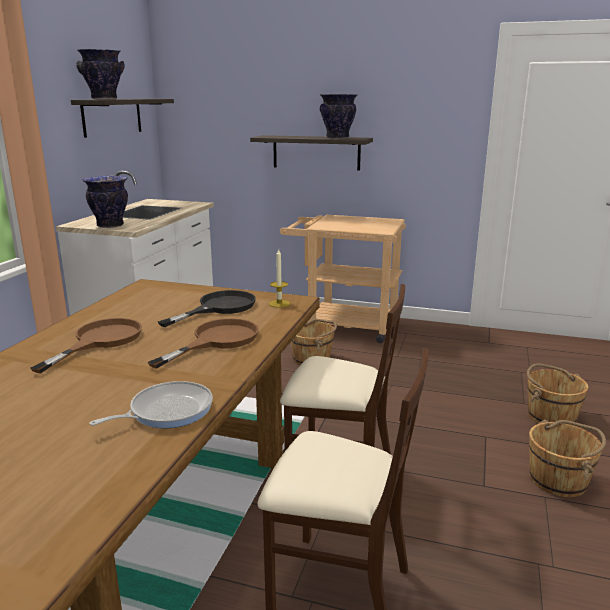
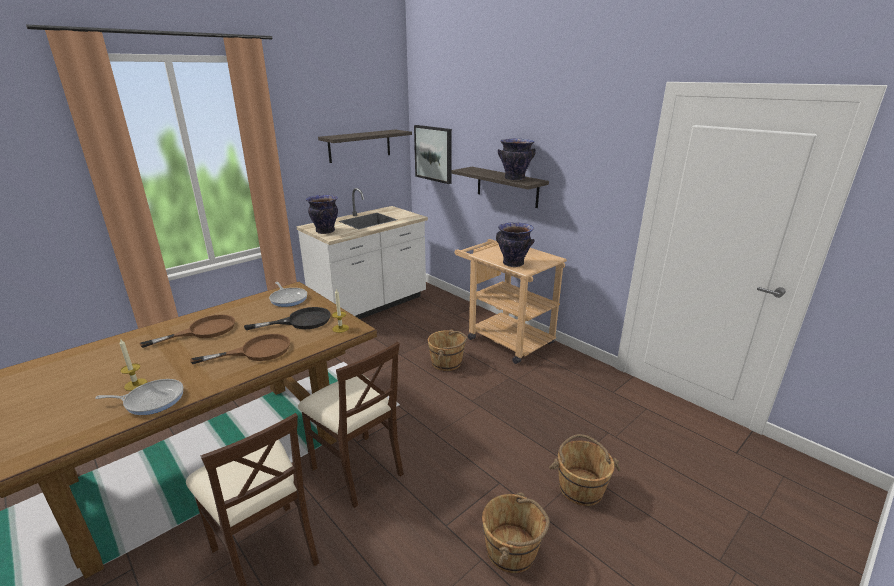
camera: 30 degrees right, 5 degrees up
(104, 99) = (342, 136): vase -> vase (513, 264)
(108, 406) = (135, 384): none -> candle
(160, 294) = (288, 298): none -> frying pan
(200, 127) = (433, 153): none -> picture

